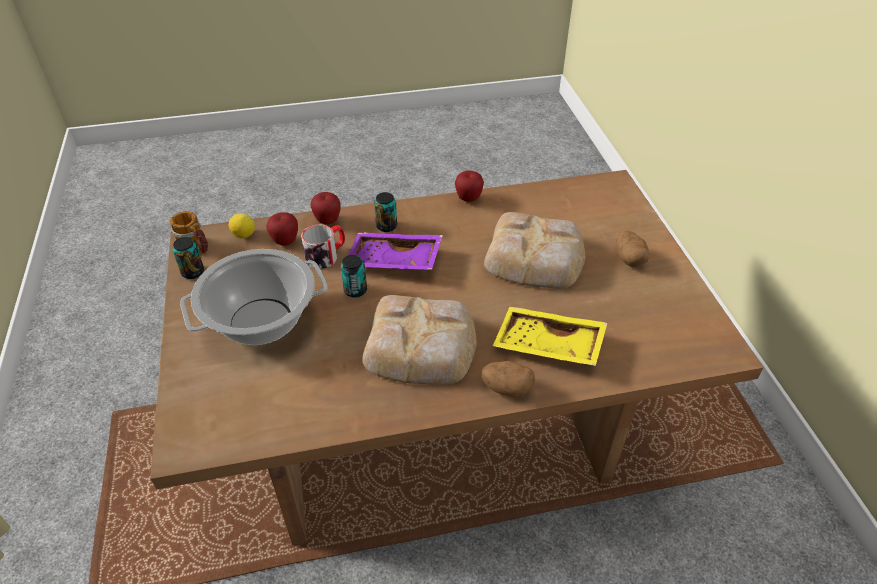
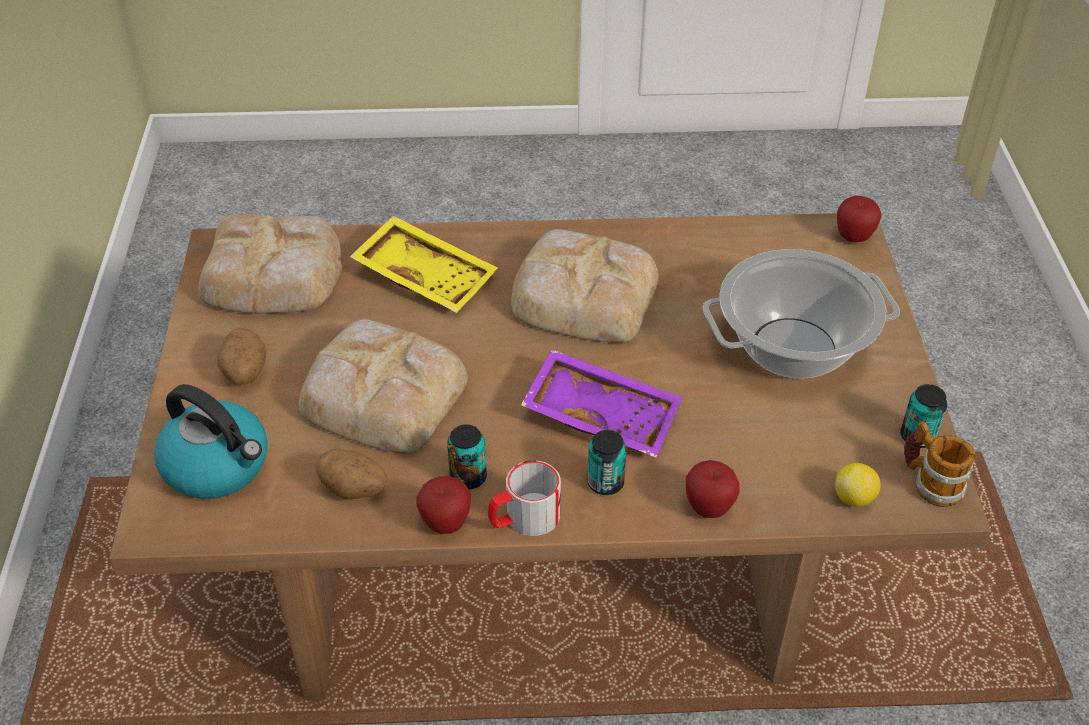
camera: 170 degrees left, 0 degrees up
(285, 241) = (779, 474): apple -> apple (853, 238)
(326, 255) = (708, 439): mug -> mug (524, 519)
(355, 290) = (663, 376): can -> can (468, 477)
(506, 388) = (495, 241): potato -> potato (354, 489)
(604, 210) = (218, 466): none -> kettle
(664, 332) = (274, 274): none -> bread

